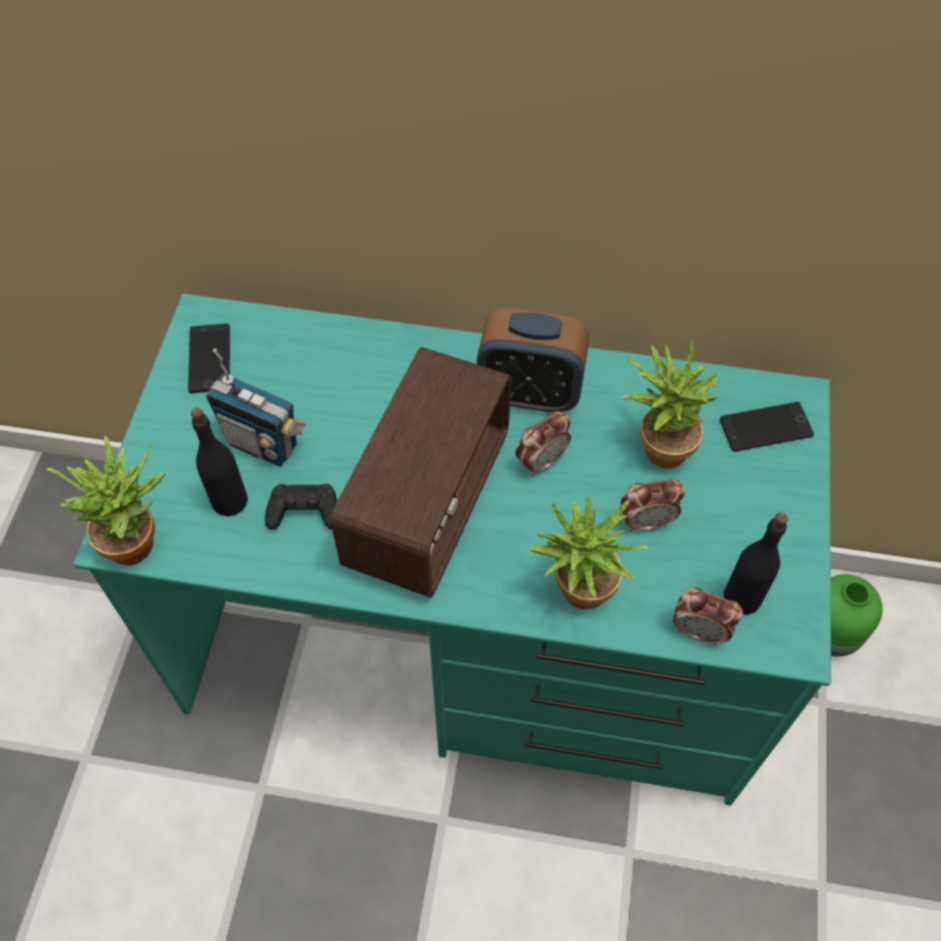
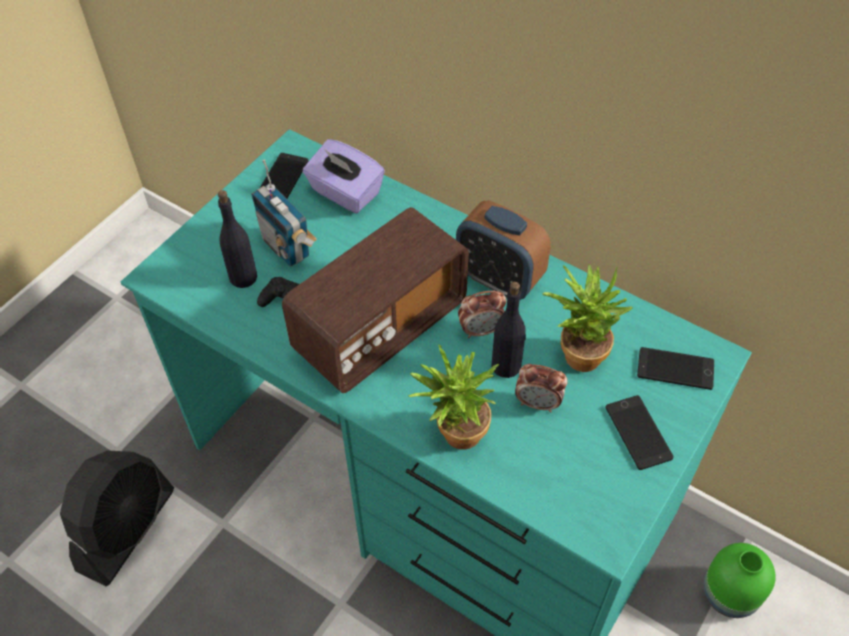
camera: 25 degrees right, 5 degrees down
(139, 539) = (170, 281): potted plant -> none
(148, 845) = (127, 529): none -> black fan
(296, 351) = (345, 193): none -> purple tissue box
(699, 631) = (535, 499): alarm clock -> none
(742, 597) = (584, 487): black bottle -> black bottle (506, 365)
(765, 513) = (638, 432): none -> phone

